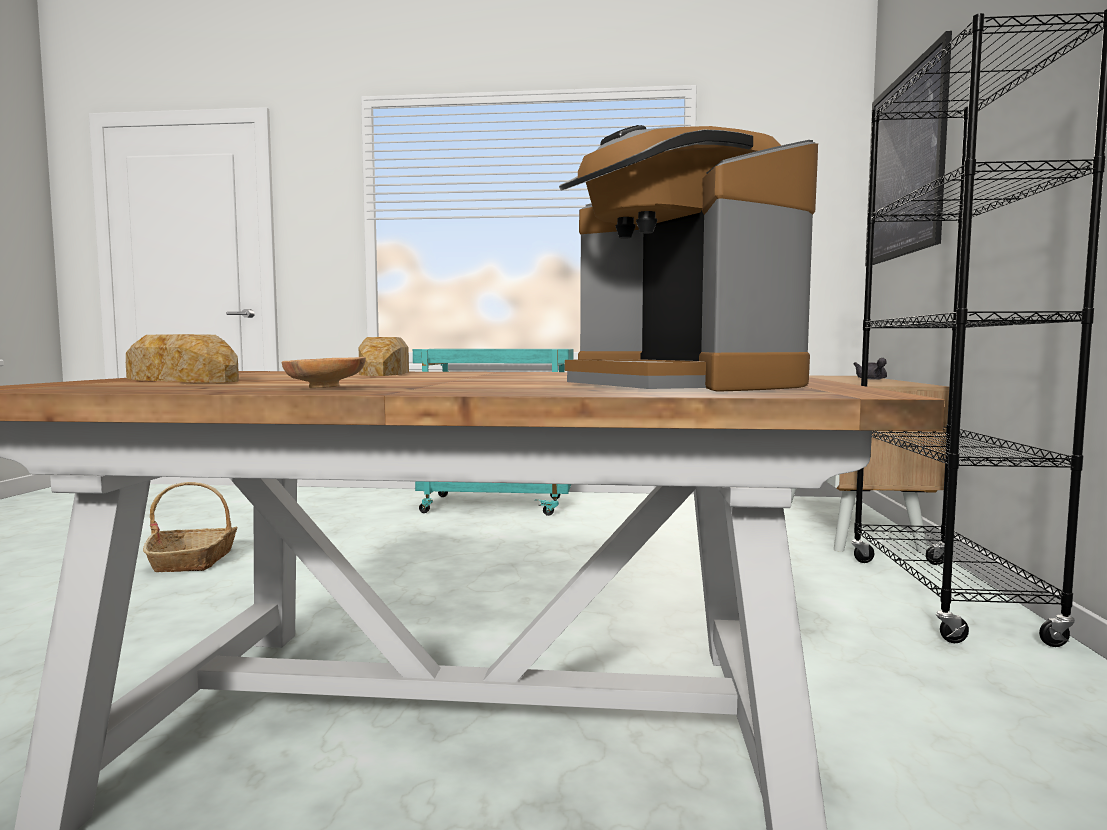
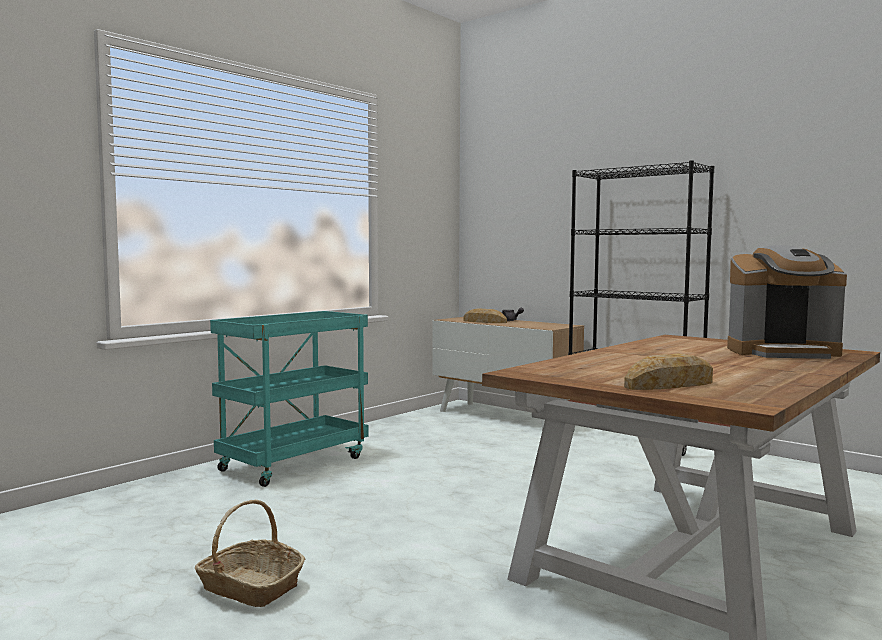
camera: 55 degrees left, 0 degrees up
(325, 388) = (785, 376): brown bowl -> none
(385, 373) = (603, 361): bread -> bread (484, 322)
(905, 164) = (513, 184): picture -> none

